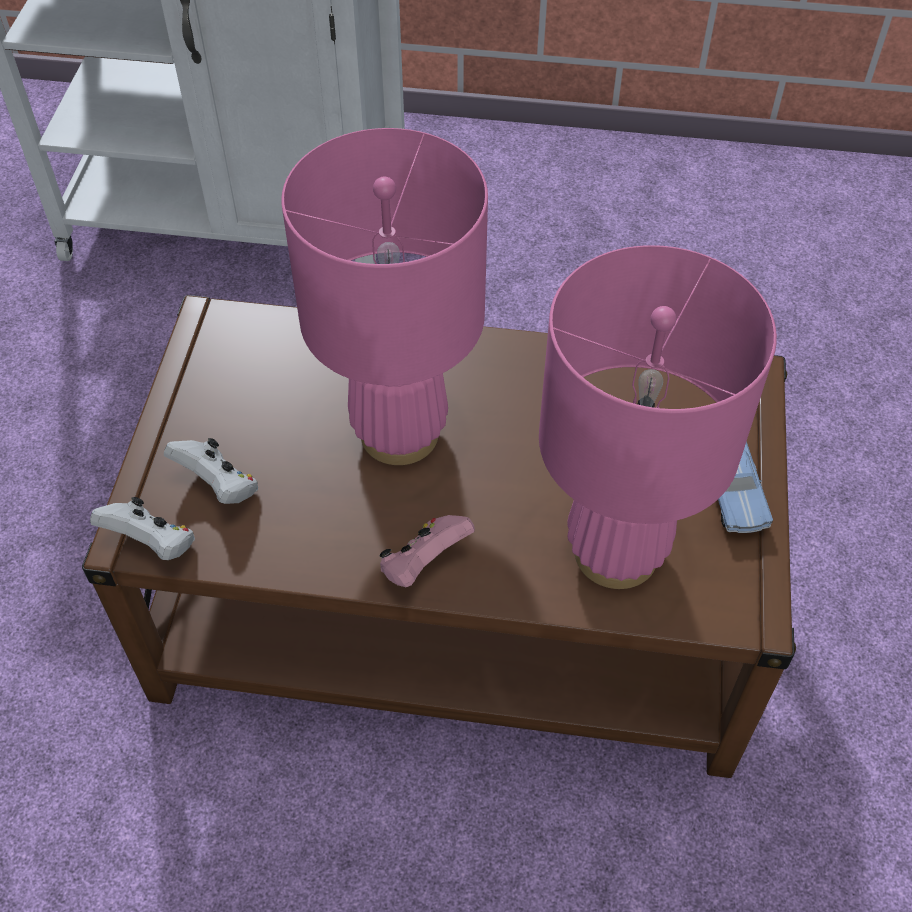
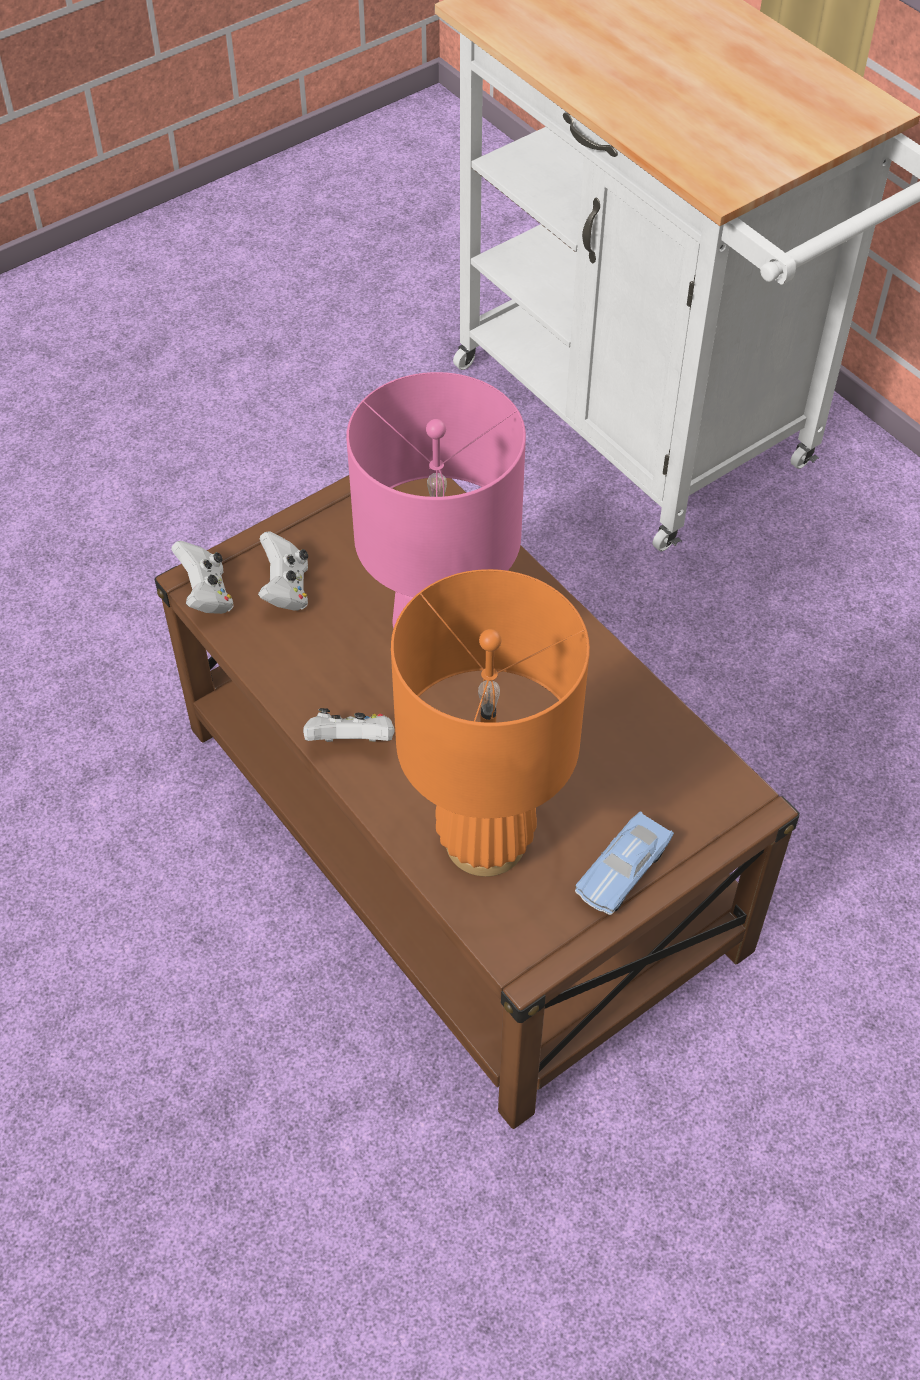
camera: 45 degrees right, 0 degrees up
(424, 564) = (351, 742): pink game controller -> white game controller
(617, 552) = (486, 842): pink table lamp -> orange table lamp

